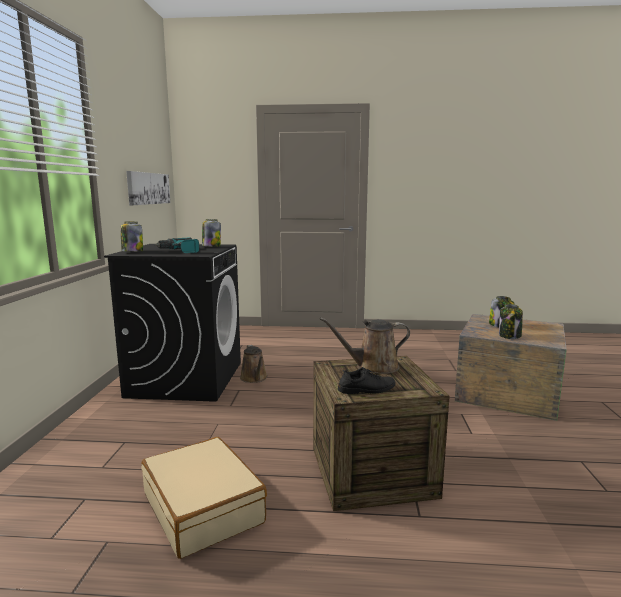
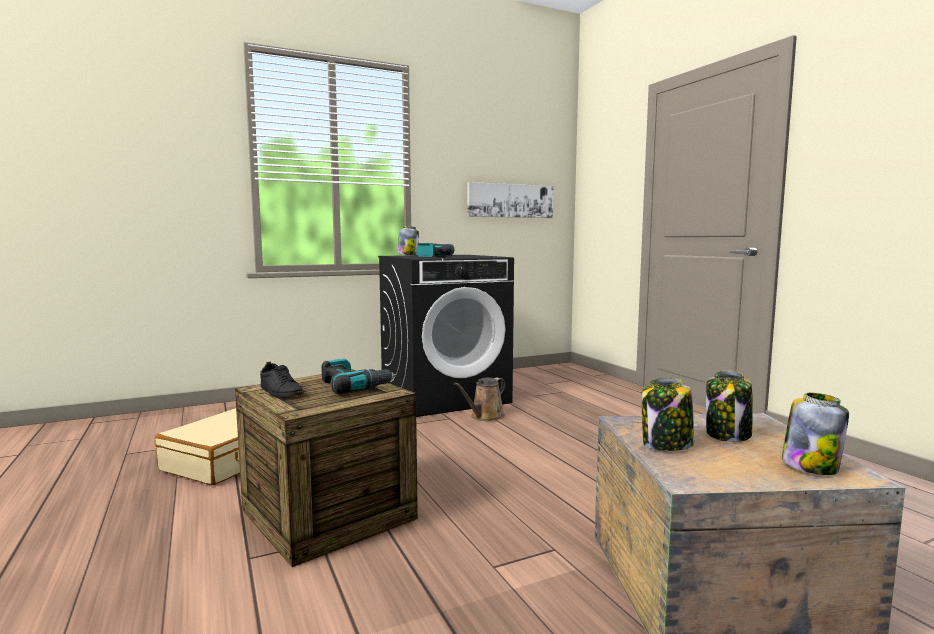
camera: 60 degrees right, 5 degrees down
(211, 246) = (479, 256): jar -> jar (810, 466)
(373, 367) = (354, 386): brown watering can -> power drill

